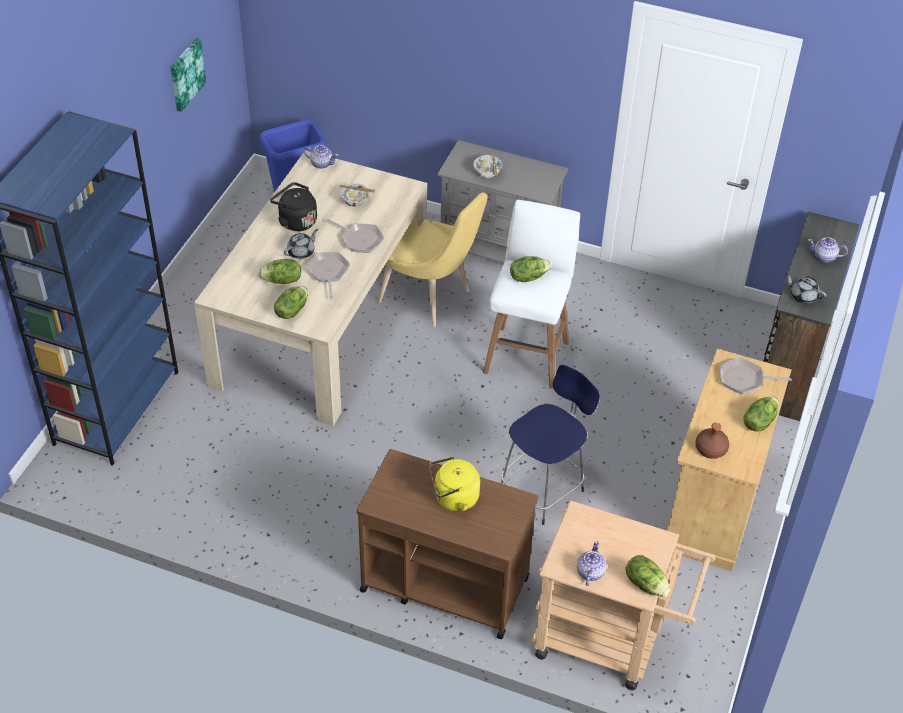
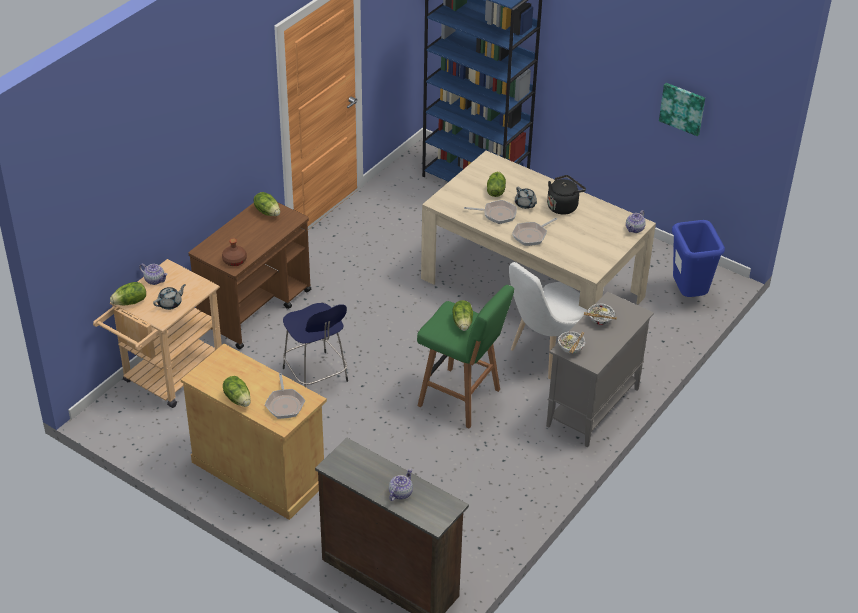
camera: 105 degrees right, 5 degrees down
(291, 310) = (461, 191): lettuce -> lettuce (267, 212)
(355, 202) = (580, 240): bowl -> bowl (571, 349)
(430, 298) = (546, 354): yellow chair -> white chair
(453, 498) = (251, 237): yellow kettle -> none
(527, 354) = (461, 399): white stool -> green stool
(710, 449) = (225, 363): brown bottle -> brown bottle (234, 260)
(744, 380) = (285, 404): frying pan -> frying pan turned 150 degrees clockwise
(803, 296) = (355, 460): grey teapot -> grey teapot (170, 303)

